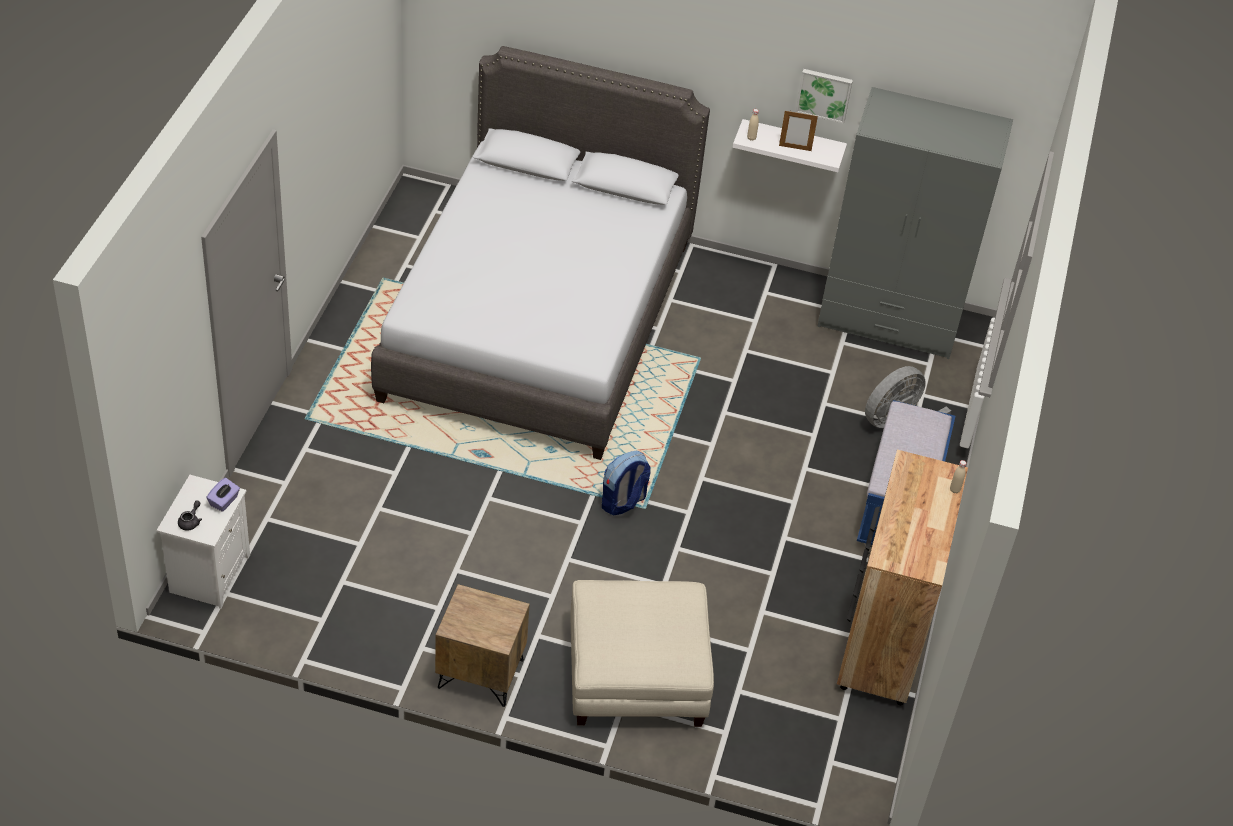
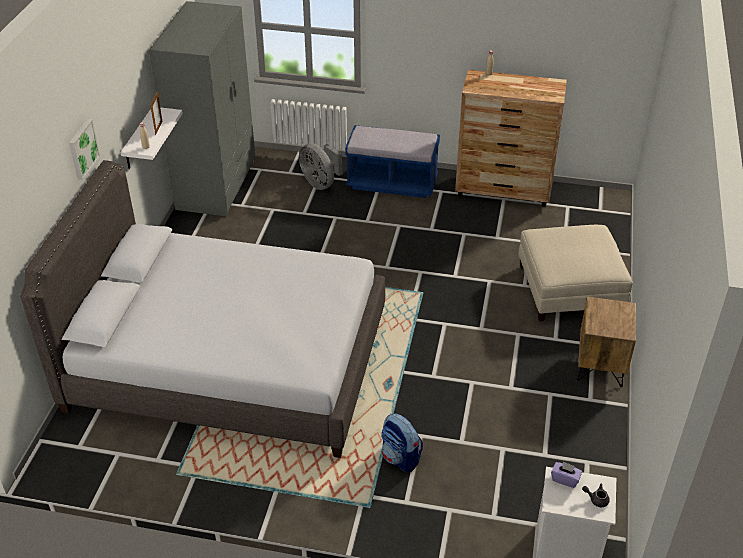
camera: 90 degrees left, 5 degrees down
(623, 502) = (419, 303): backpack -> backpack (400, 458)
(824, 94) = (137, 83): picture -> picture (82, 149)

